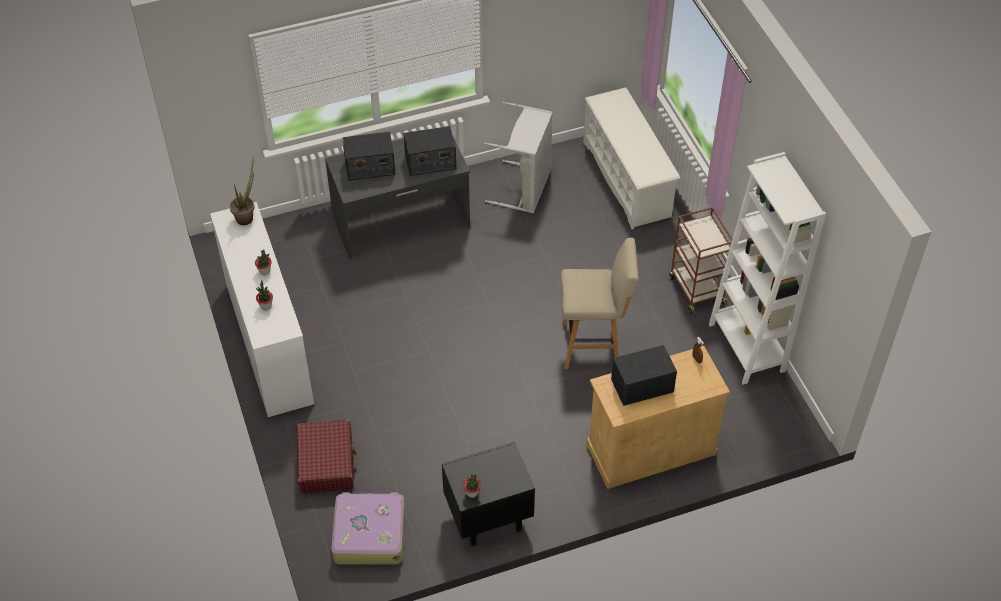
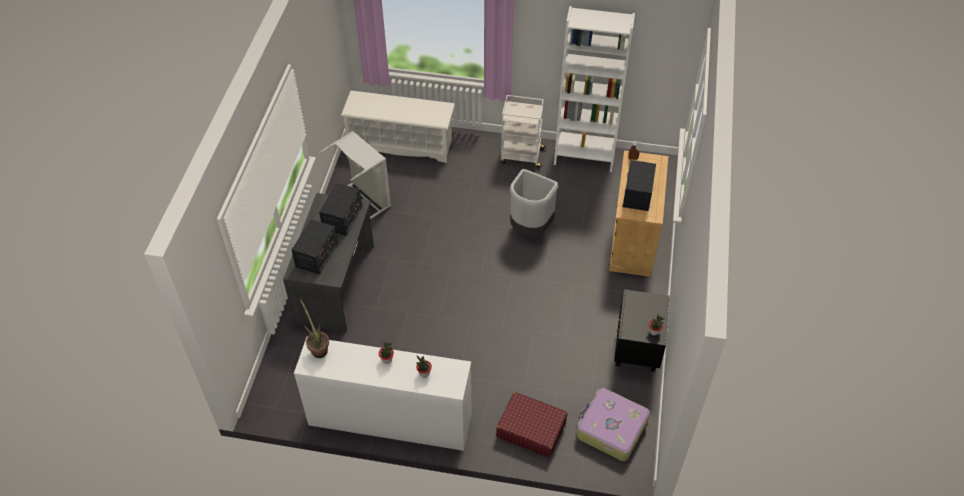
camera: 60 degrees left, 0 degrees up
(593, 345) = (530, 228): beige stool -> grey trash can
(696, 289) = (521, 156): brown cart -> white cart

